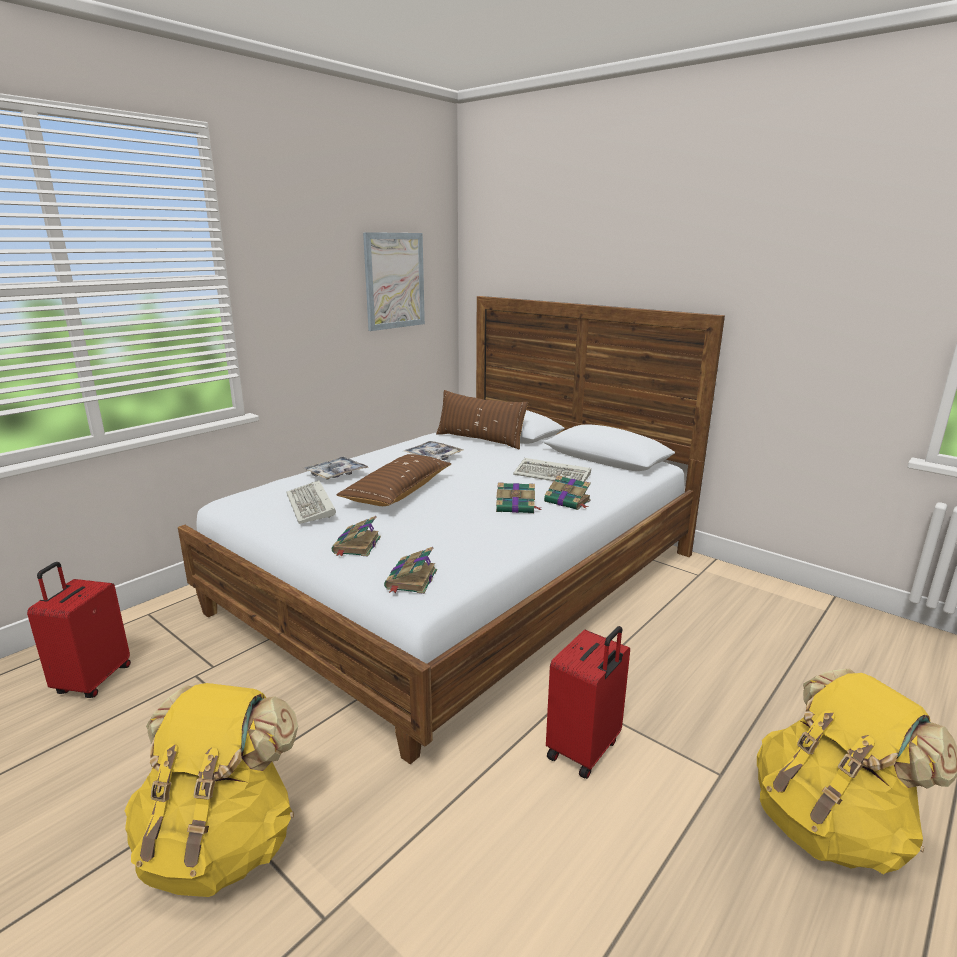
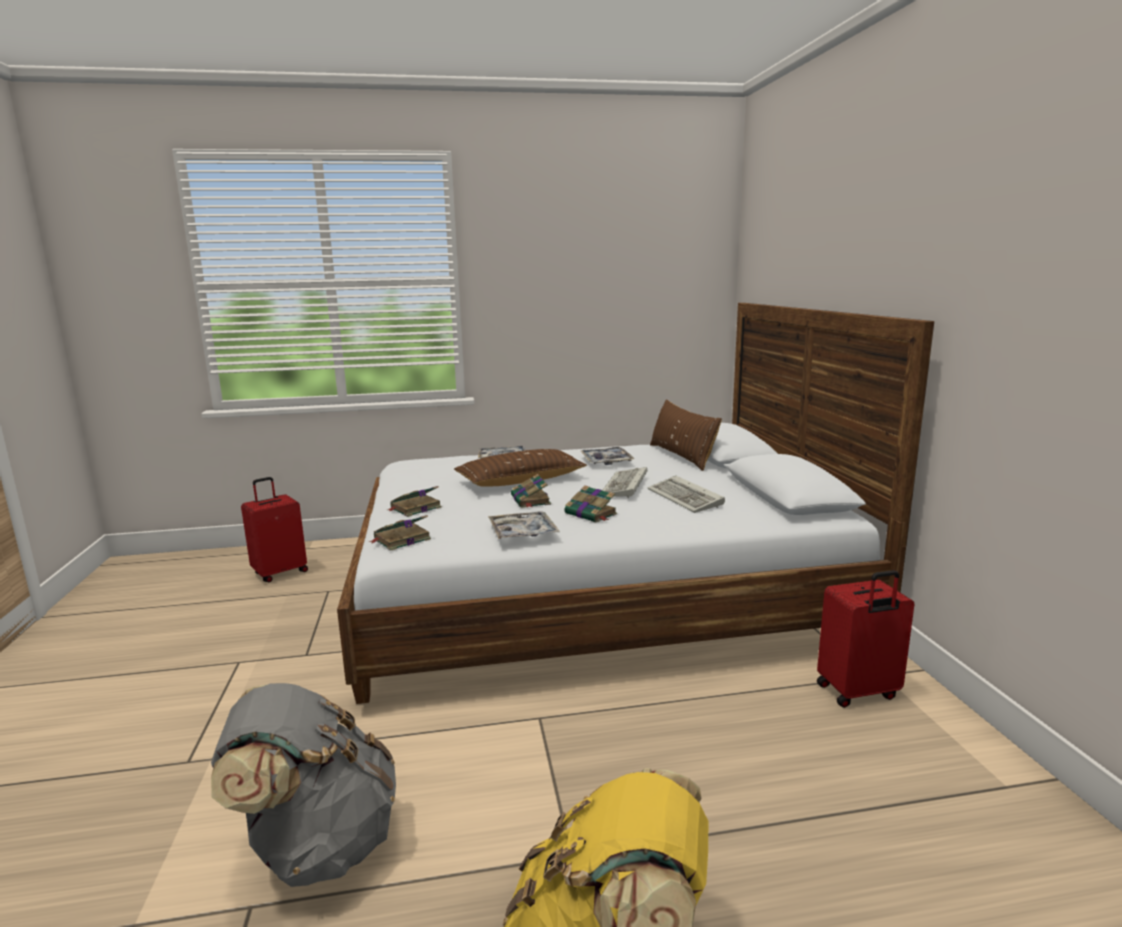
camera: 40 degrees right, 5 degrees down
(221, 844) = (207, 691): yellow backpack -> none
(312, 506) = (438, 475): keyboard -> keyboard (625, 486)
(394, 281) = (644, 285): picture -> none
(499, 539) = (523, 533): none -> tray
(564, 891) = (318, 844): none -> grey backpack
(568, 501) = (650, 522): book -> book (531, 500)
(585, 750) = (485, 764): red suitcase -> red suitcase (858, 692)

